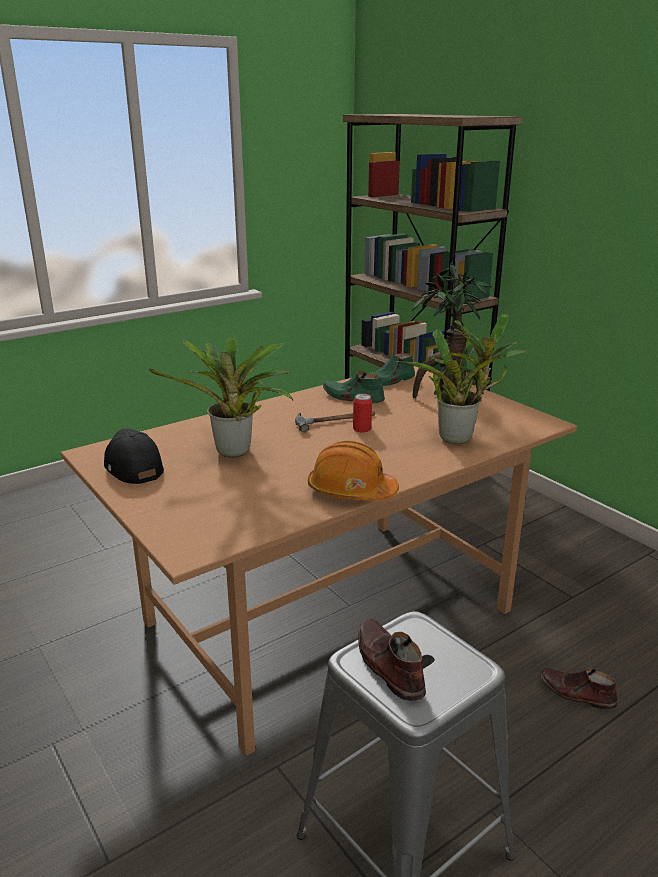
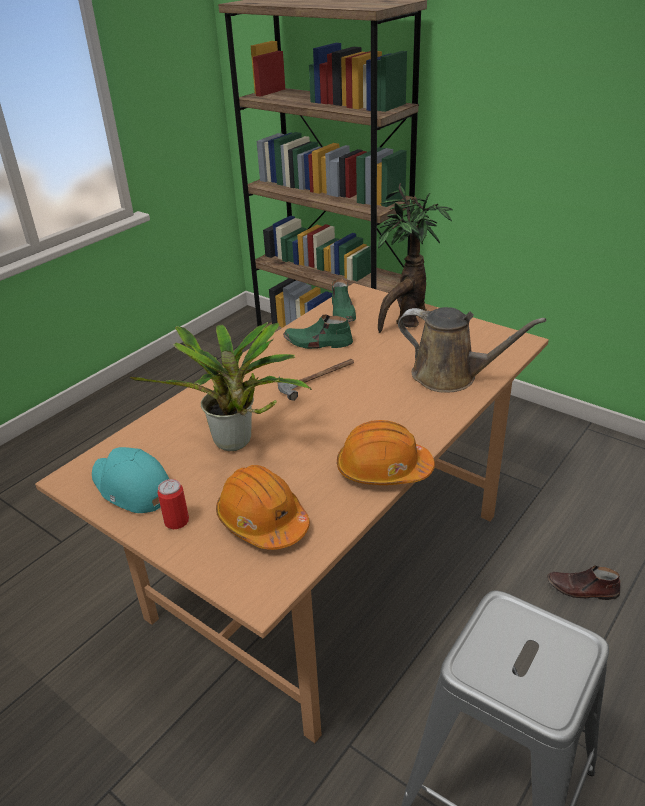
camera: 15 degrees left, 10 degrees up
(132, 467) = (132, 488): black cap -> turquoise cap
(222, 506) = (262, 521): none -> orange hard hat
(362, 429) = (350, 384): can -> can (176, 521)
(388, 666) = (502, 665): brown shoe -> none
(389, 381) = (343, 313): green shoe -> green shoe turned 45 degrees counterclockwise
(460, 437) = (451, 376): potted plant -> brown watering can

